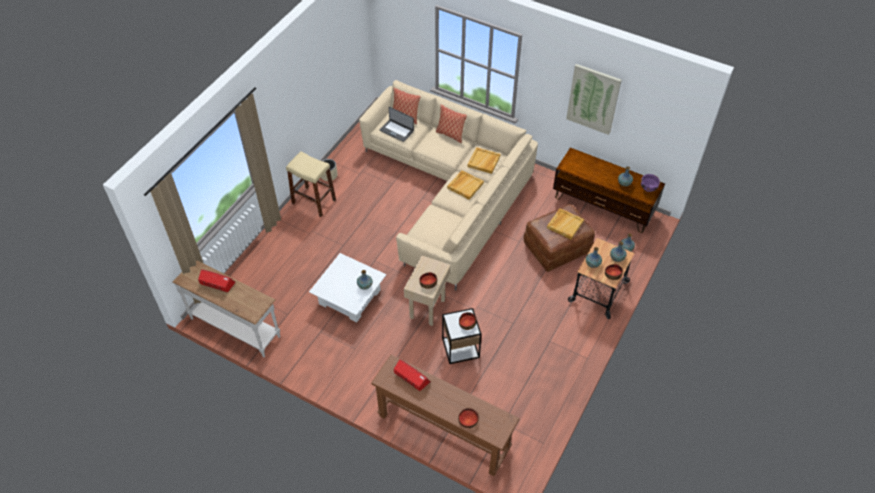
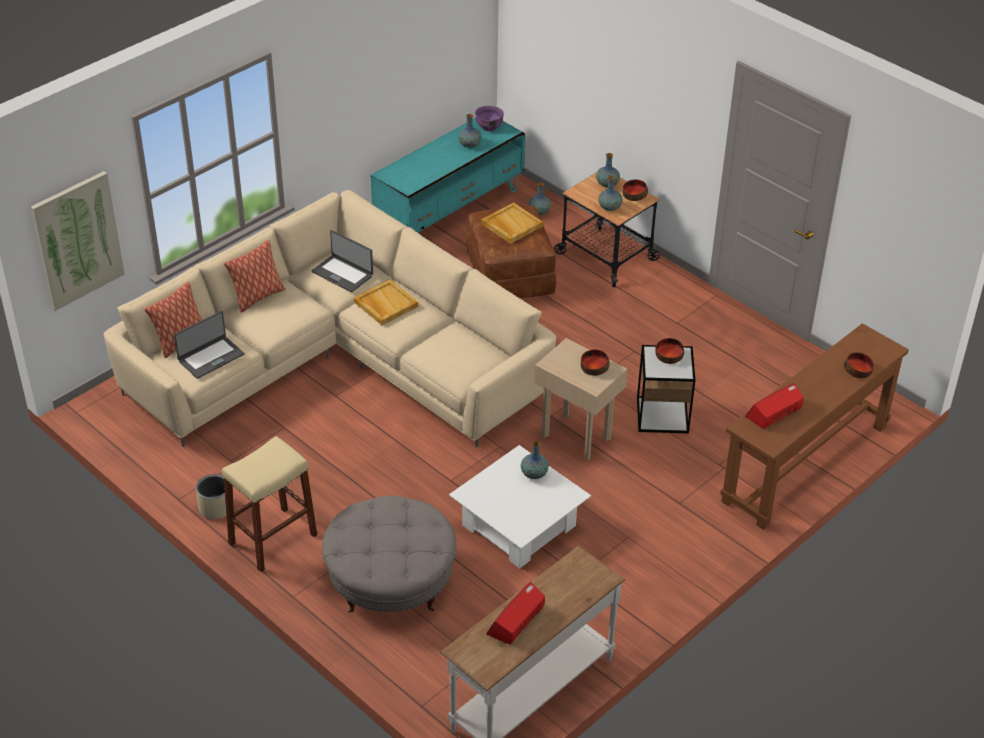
camera: 75 degrees left, 10 degrees down
(298, 253) = (390, 580): none -> grey ottoman
(484, 161) = (343, 273): beige tray -> laptop
(593, 99) = (380, 68): picture -> picture (77, 240)
(603, 206) = (450, 211): brown tv stand -> turquoise tv stand

